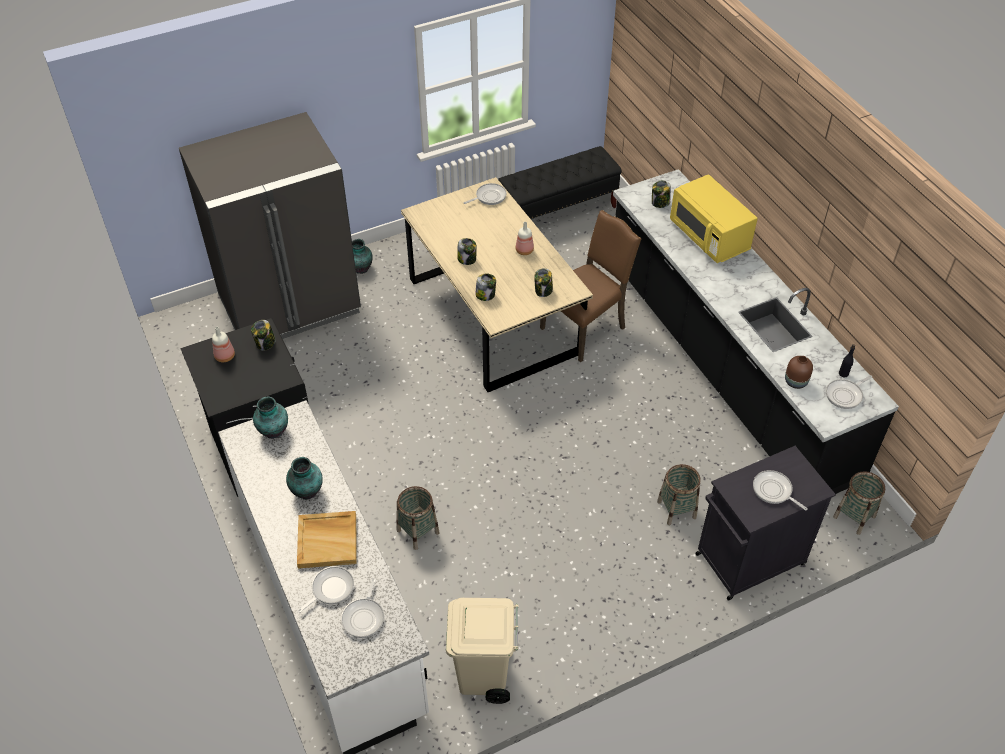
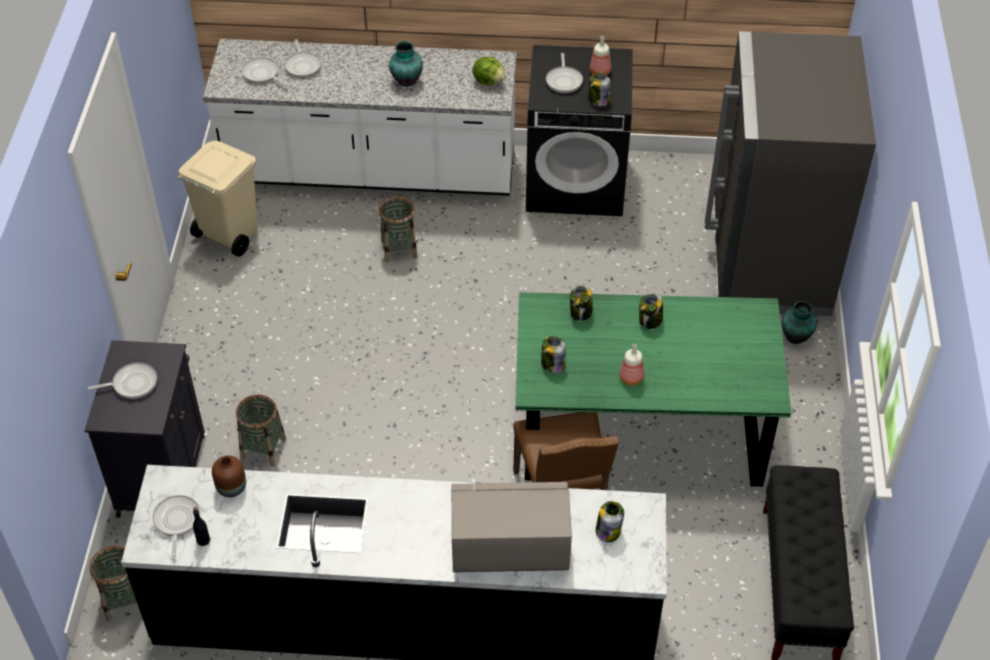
camera: 120 degrees right, 0 degrees up
(273, 432) = (489, 81): vase -> lettuce
(328, 540) = (348, 77): beige tray -> none
(489, 197) = (753, 388): frying pan -> frying pan (564, 80)
(493, 315) = (641, 424): beige dining table -> green dining table
(709, 236) = (509, 547): yellow microwave -> grey microwave

